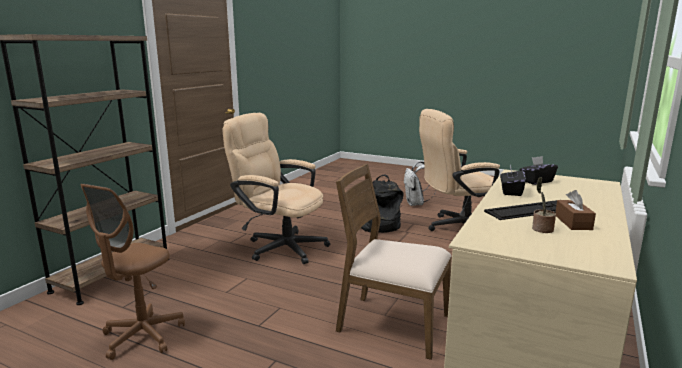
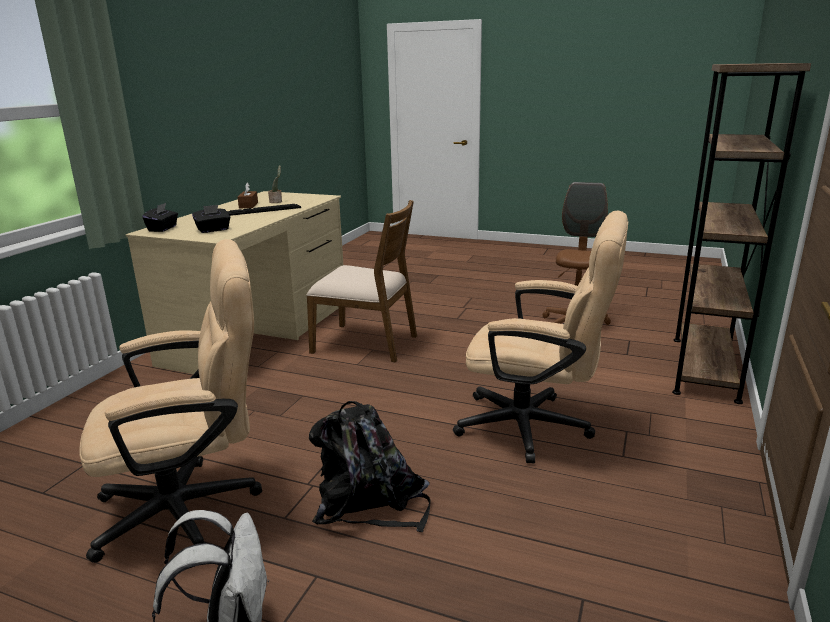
camera: 175 degrees right, 5 degrees up
(511, 191) = (257, 220): black tissue box -> black tissue box (163, 228)

